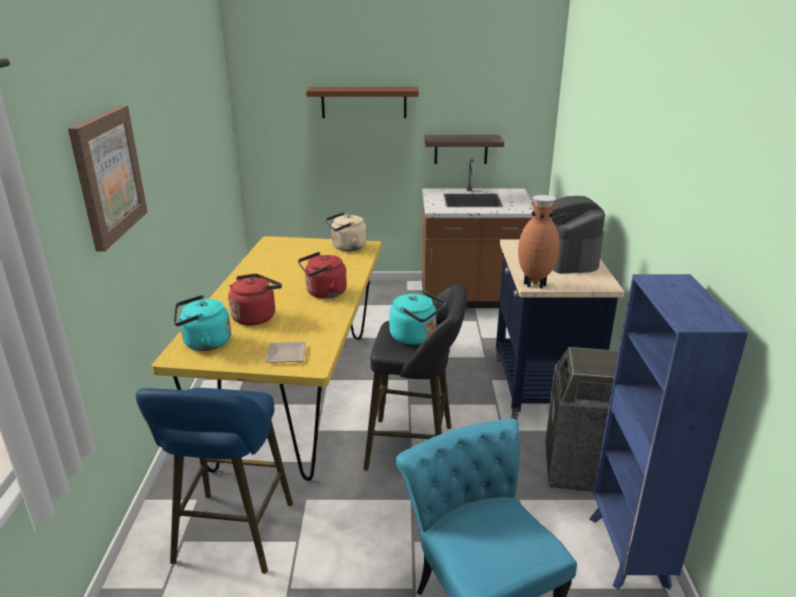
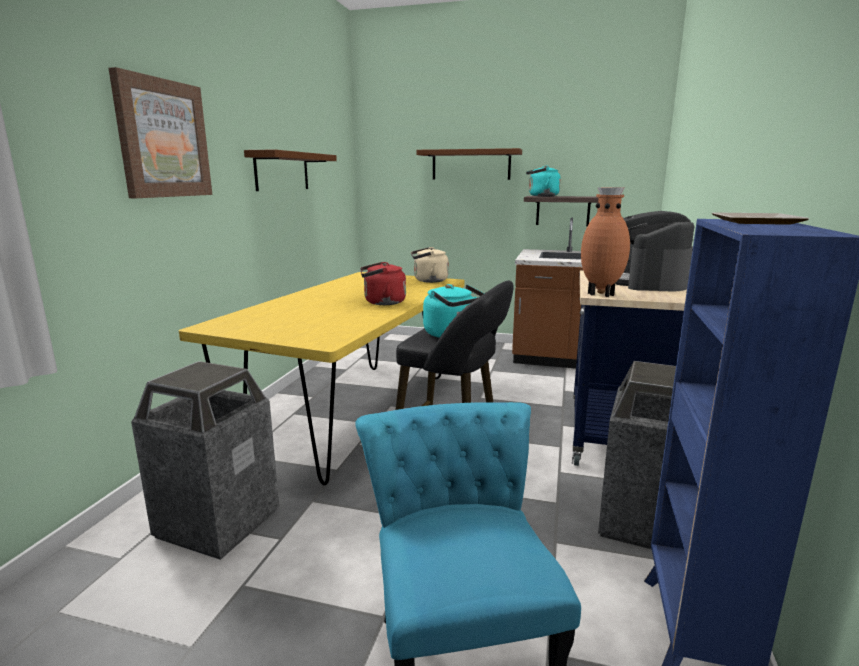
camera: 15 degrees right, 10 degrees down
(184, 149) = (282, 171): none -> brown shelf
(204, 343) = (240, 322): turquoise kettle -> turquoise kettle (541, 196)
(232, 537) = (217, 523): blue stool -> trash can
(256, 316) = (304, 311): red kettle -> none
(285, 354) = (307, 333): plate -> plate (752, 222)

